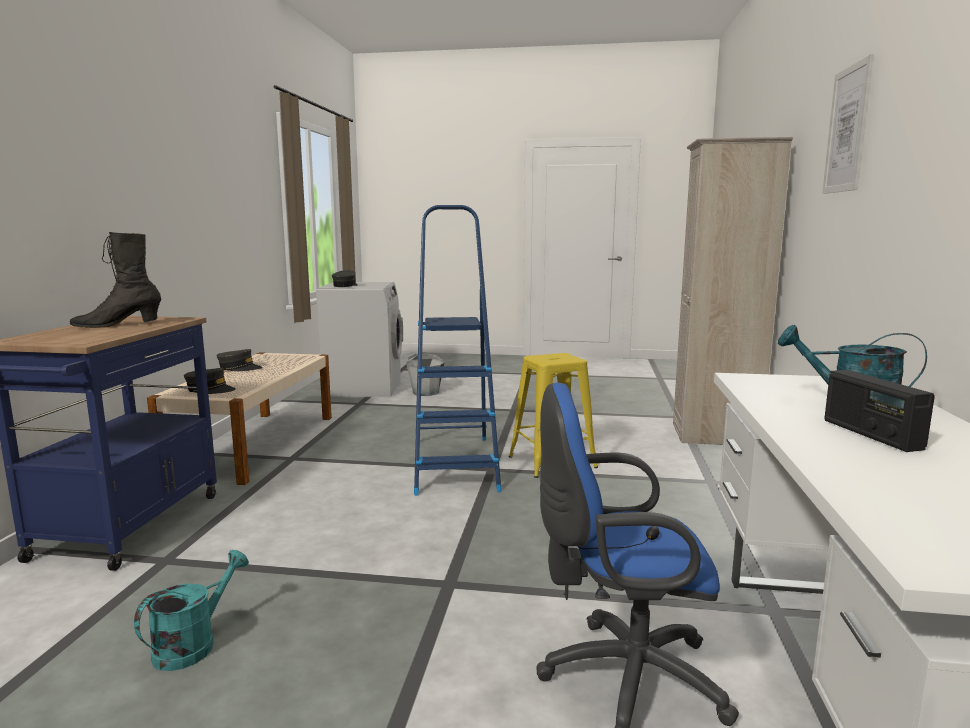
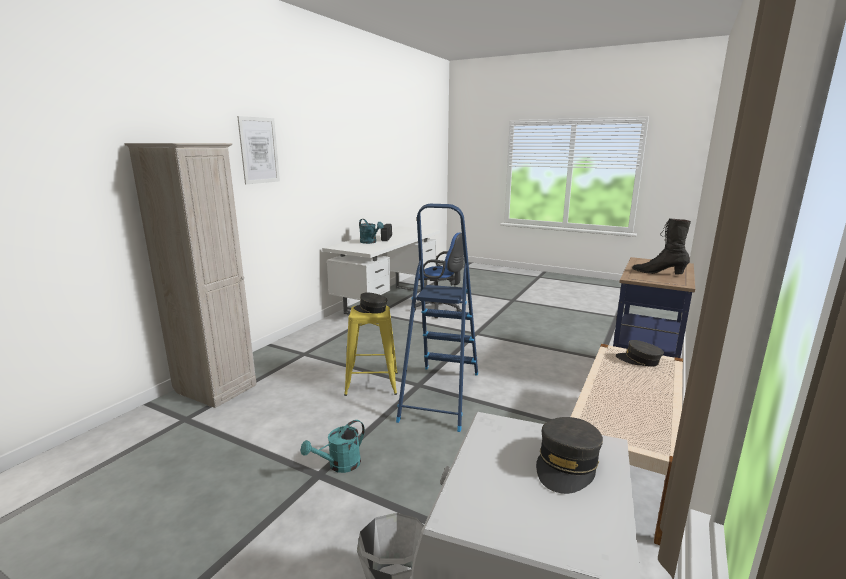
camera: 160 degrees left, 5 degrees up
(118, 325) = (658, 273): black boot -> black boot turned 150 degrees counterclockwise
(193, 644) = (563, 331): turquoise watering can -> turquoise watering can (339, 465)
(239, 368) = (654, 402): grey cap -> grey cap (370, 309)

